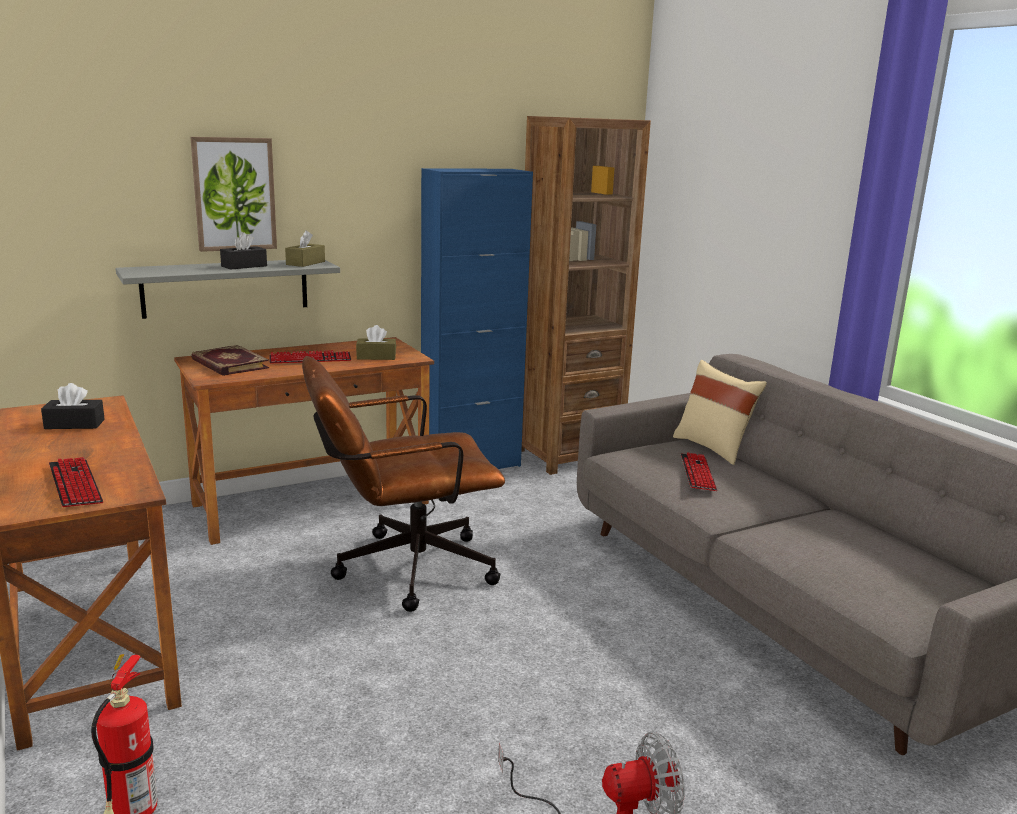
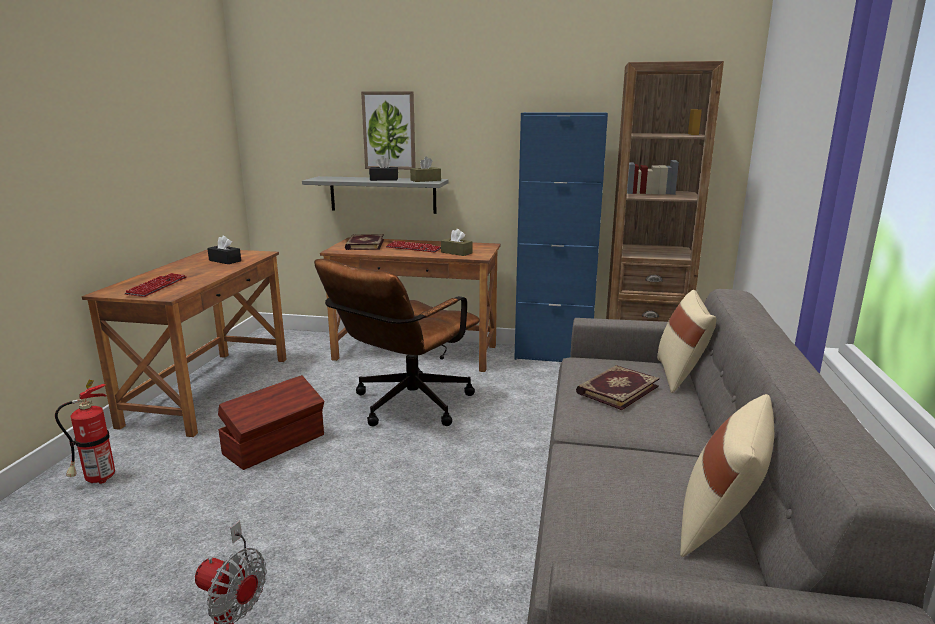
camera: 40 degrees right, 0 degrees up
(317, 668) = (276, 444): none -> brown storage box
(401, 570) = (405, 407): brown office chair -> brown office chair turned 75 degrees counterclockwise
(697, 473) = (616, 389): keyboard -> book
(921, 553) = (720, 526): none -> beige pillow

